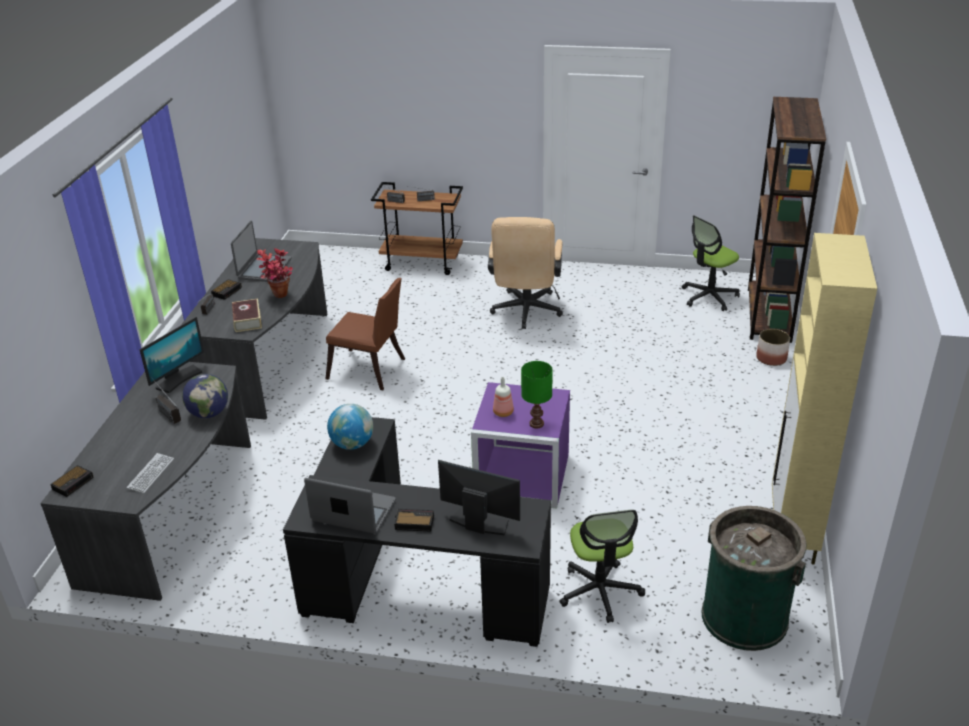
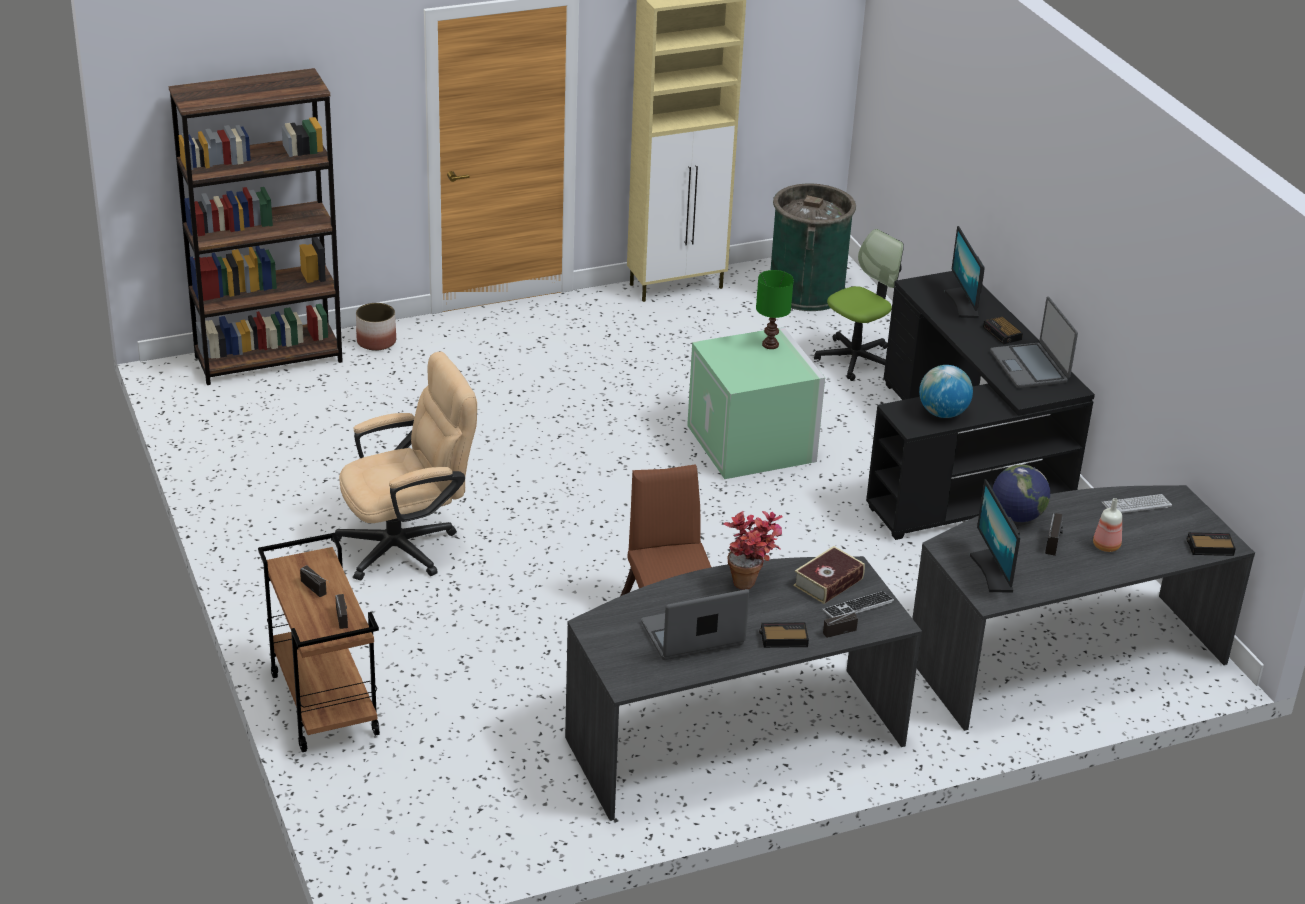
camera: 125 degrees left, 0 degrees up
(178, 379) = (993, 572): monitor -> monitor turned 105 degrees counterclockwise
(217, 321) = (858, 606): none -> keyboard
(503, 413) = (773, 368): bottle -> bottle (1106, 545)
(520, 477) = (753, 444): purple storage box -> green storage box
(709, 297) = (249, 409): office chair -> none

